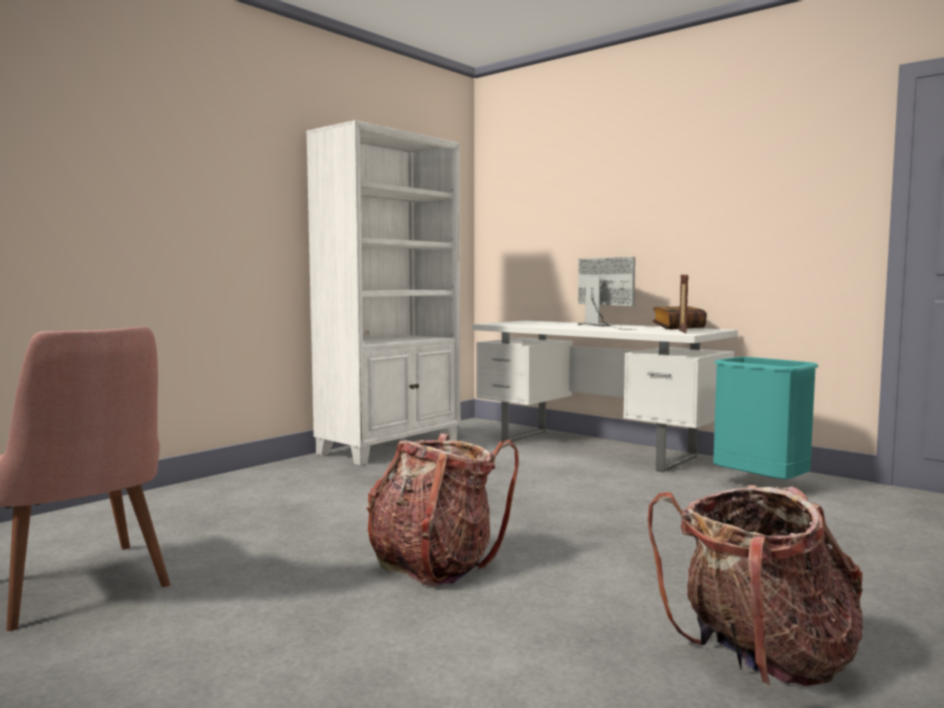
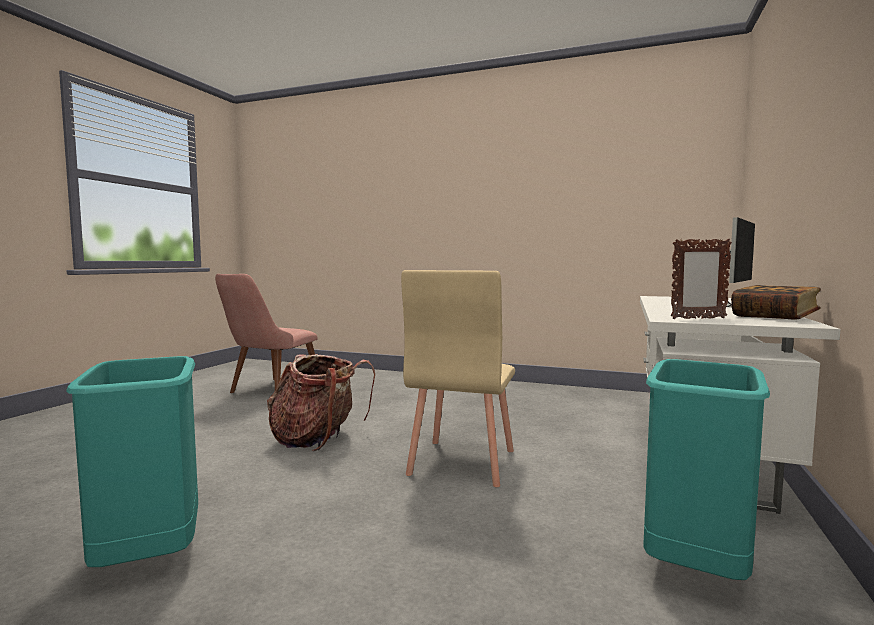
camera: 70 degrees right, 0 degrees up
(391, 447) = (566, 393): white bookcase -> none
(566, 510) = (461, 462): none -> beige chair
(759, 661) = (147, 555): backpack -> turquoise trash can

